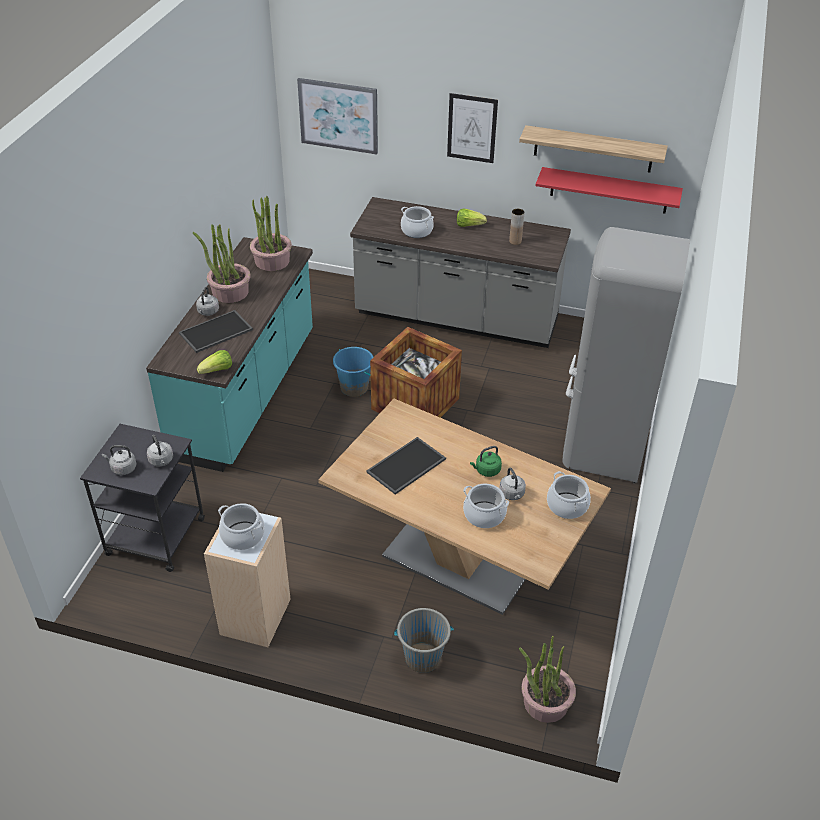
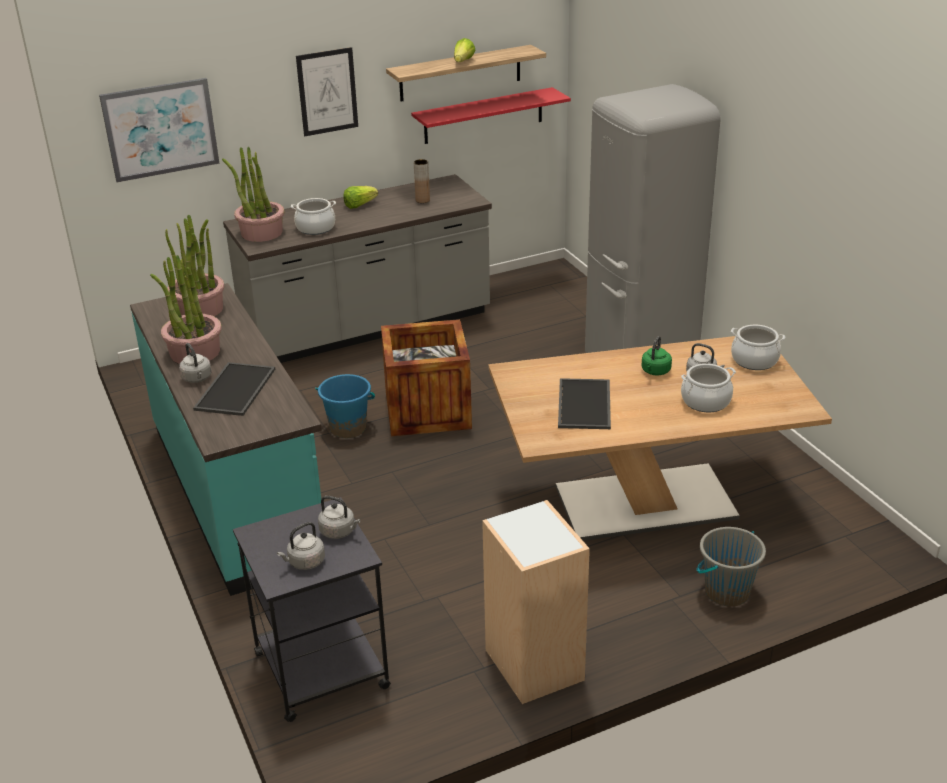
camera: 40 degrees left, 10 degrees down
(217, 370) = (293, 418): lettuce -> lettuce (463, 62)
(242, 536) = (536, 534): cooking pot -> none
(545, 702) = (862, 557): potted plant -> potted plant (261, 233)

